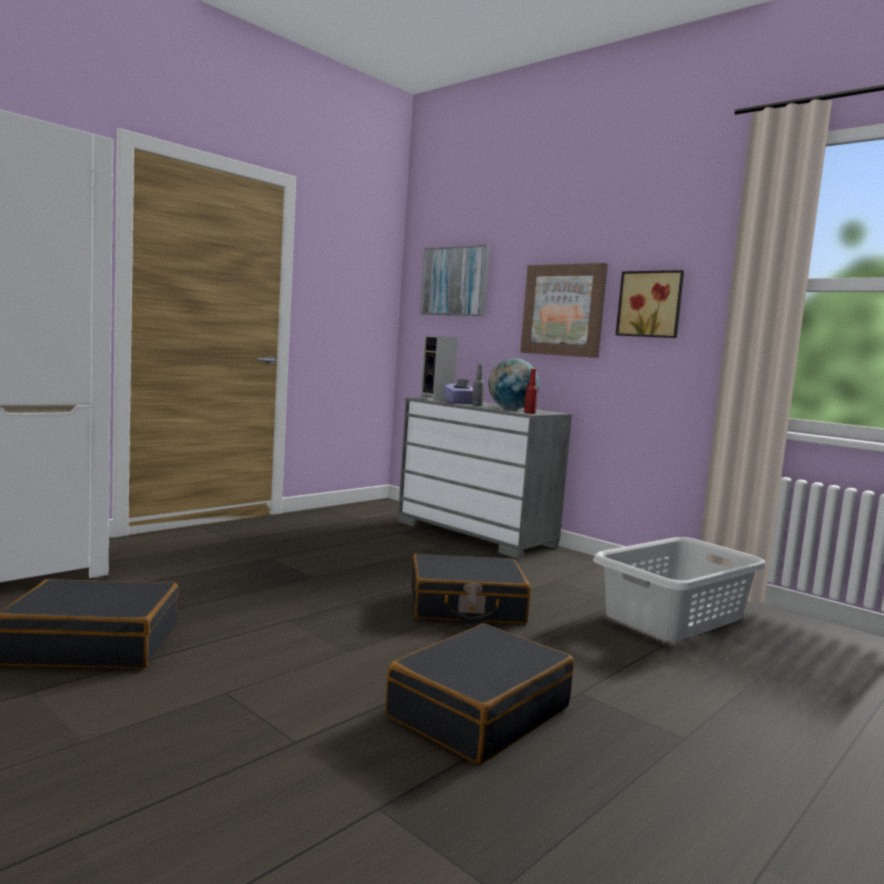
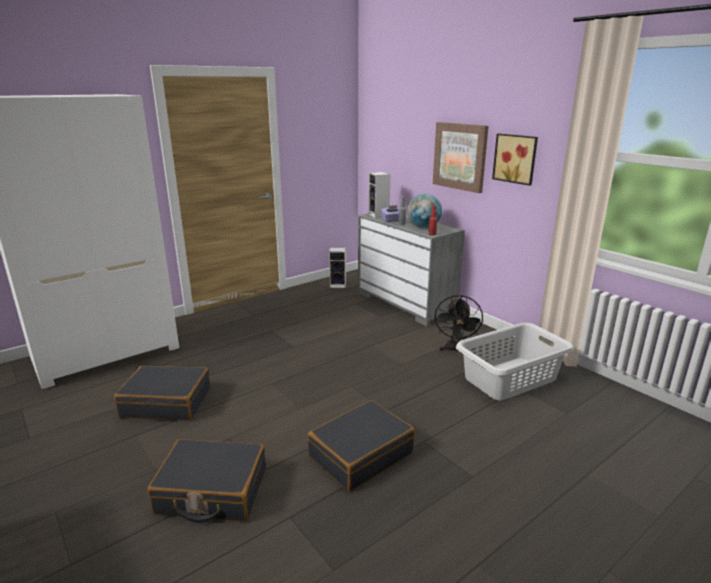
camera: 10 degrees right, 15 degrees up
(364, 512) = (338, 285): none -> speaker
(455, 281) = (391, 128): picture -> none
(466, 607) = (378, 371): black suitcase -> black suitcase (212, 492)
(575, 585) = (455, 350): none -> black fan

